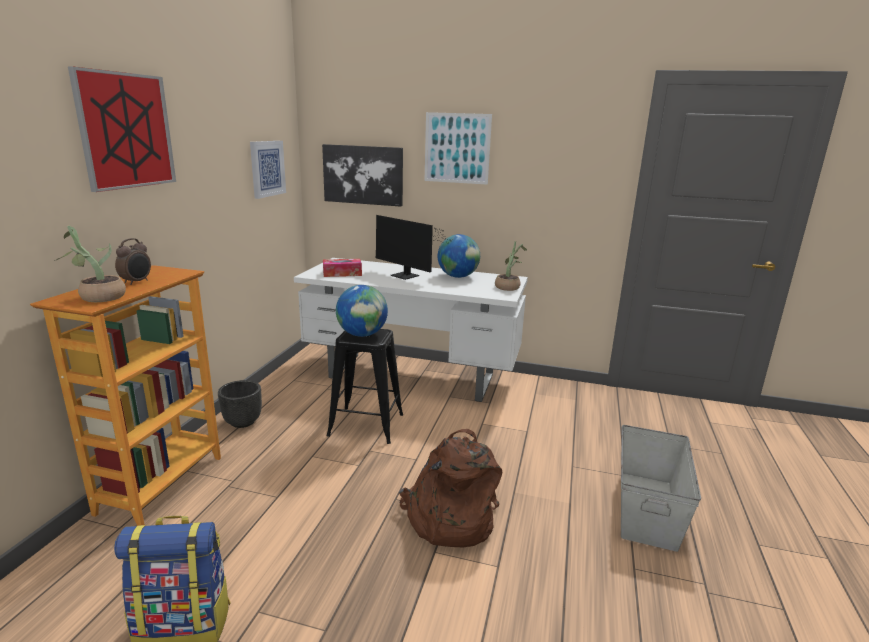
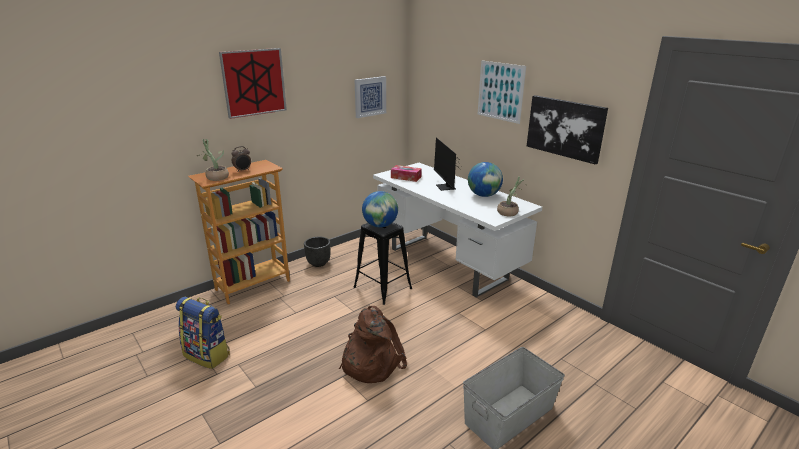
camera: 35 degrees right, 5 degrees up
(363, 175) = (440, 104): picture -> picture (565, 128)

